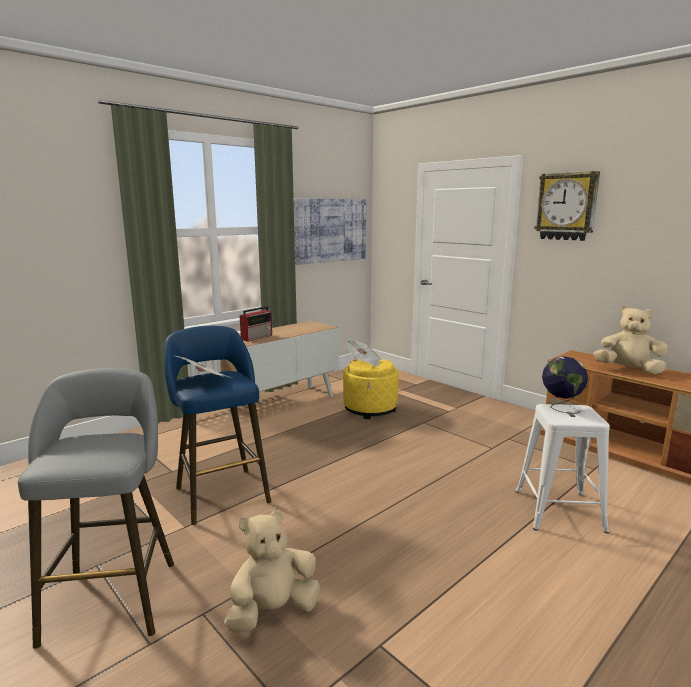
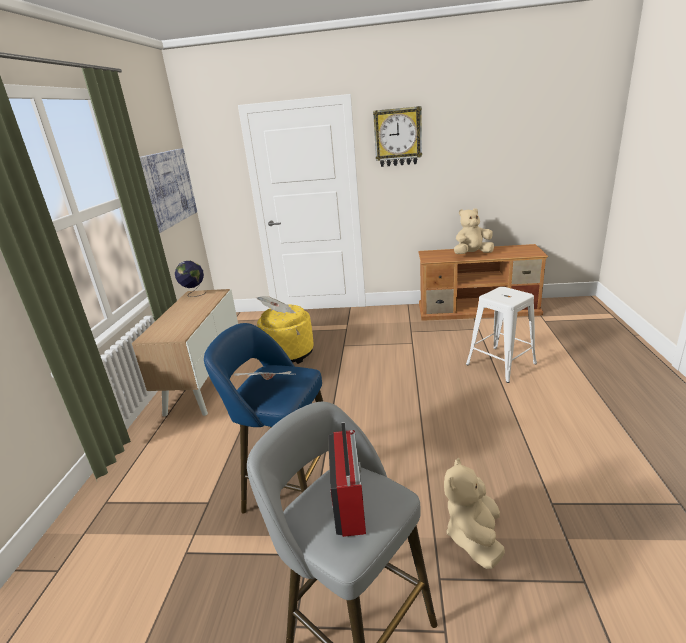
camera: 40 degrees left, 10 degrees up
(257, 337) = (175, 326): radio -> radio (349, 501)
(560, 407) = (494, 293): globe -> globe (194, 294)

